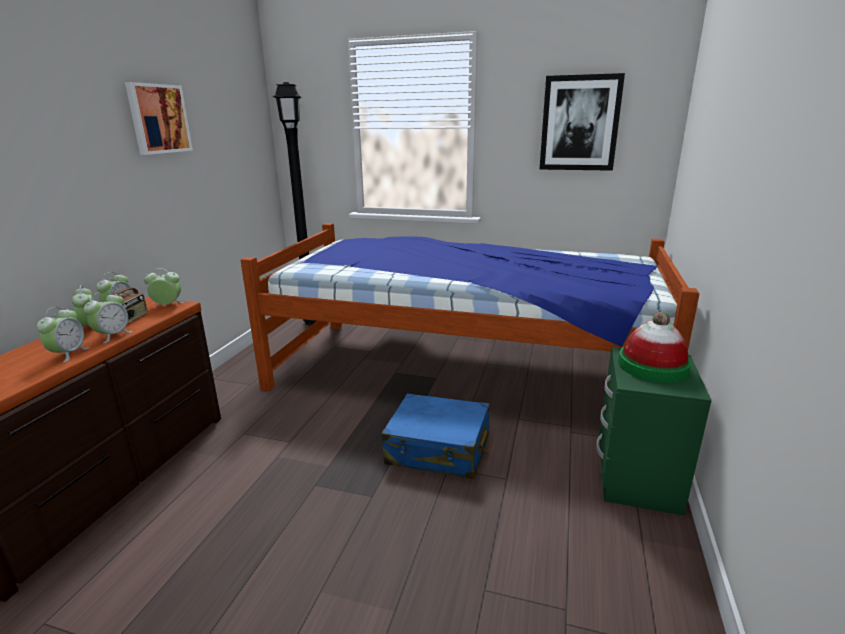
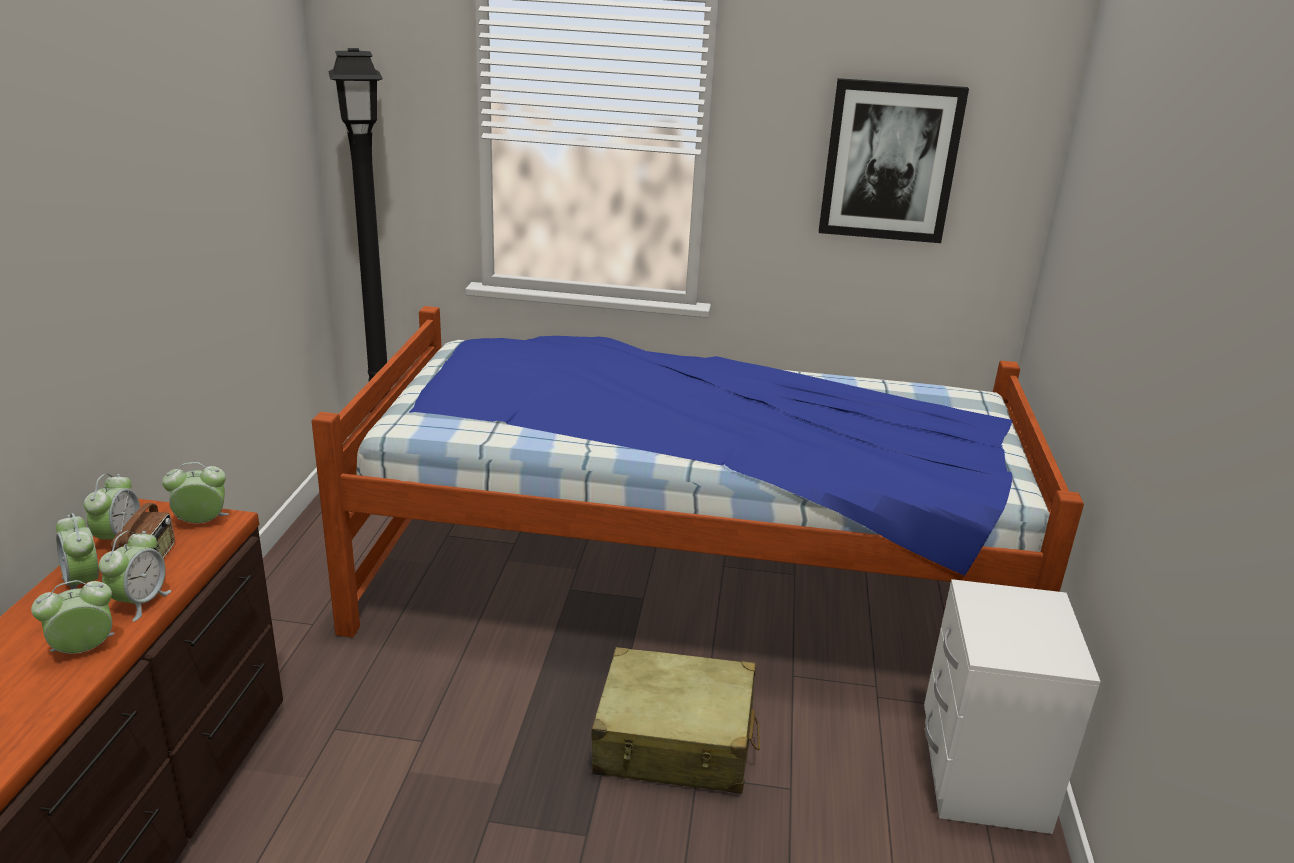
camera: 10 degrees left, 5 degrees up
(68, 354) = (84, 650): alarm clock -> alarm clock turned 120 degrees counterclockwise
(158, 119) = (149, 163): picture -> none
(438, 449) = (675, 741): blue suitcase -> beige suitcase
(637, 478) = (983, 775): green nightstand -> white nightstand
(652, 366) = (1015, 618): hat -> none

